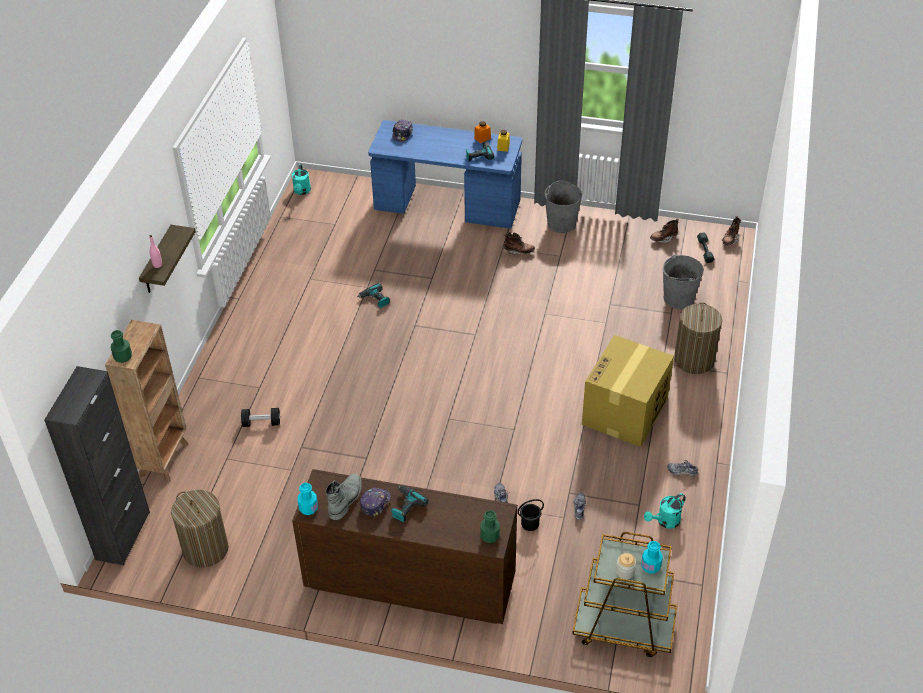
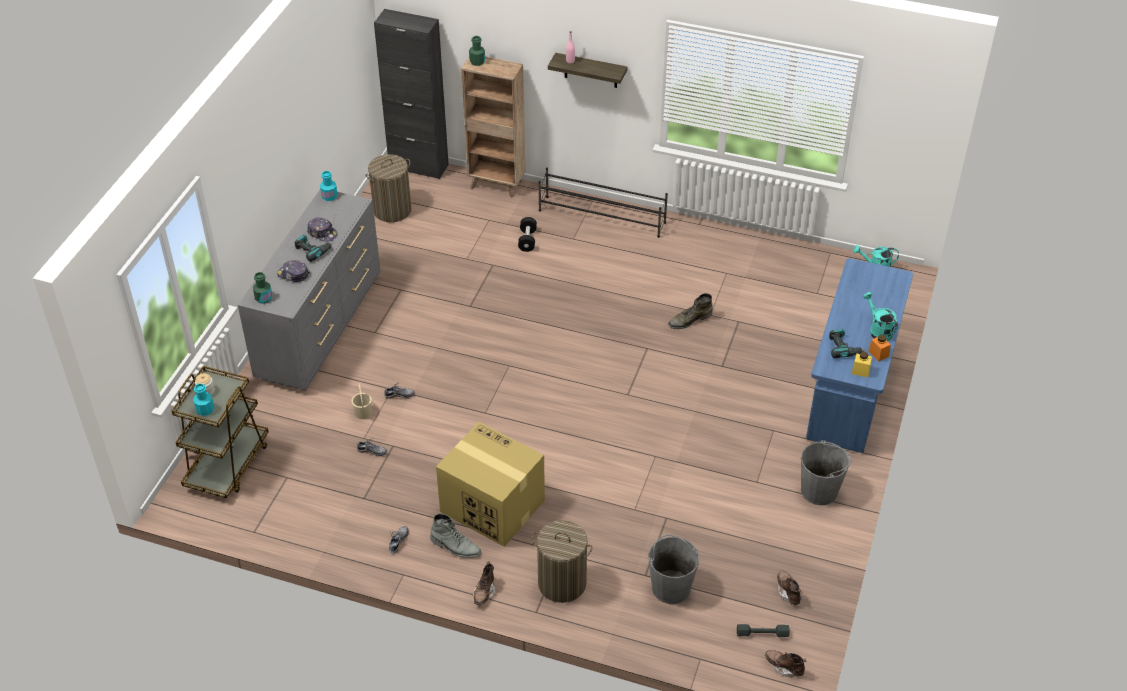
camera: 95 degrees right, 0 degrees up
(225, 368) = (602, 217): none -> black shoe rack
(346, 499) = (332, 217): grey boot -> grey boot (455, 546)
(375, 300) = (689, 320): power drill -> green boot
(402, 134) = (884, 286): cap -> cap (293, 275)
(409, 583) = (321, 327): brown dresser -> grey dresser
(519, 251) = (766, 444): brown boot -> brown boot (484, 592)
(530, 524) = (363, 413): black bucket -> beige bucket
(665, 522) = (337, 516): turquoise watering can -> turquoise watering can (878, 330)

